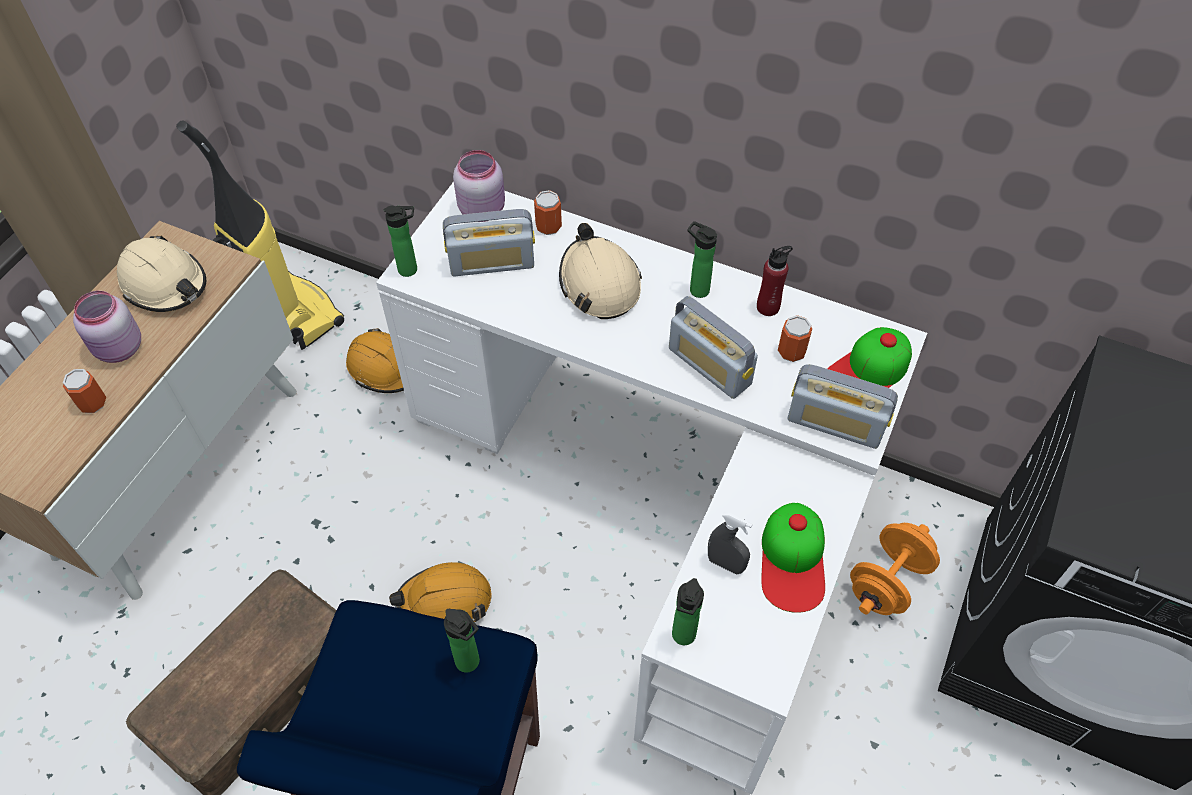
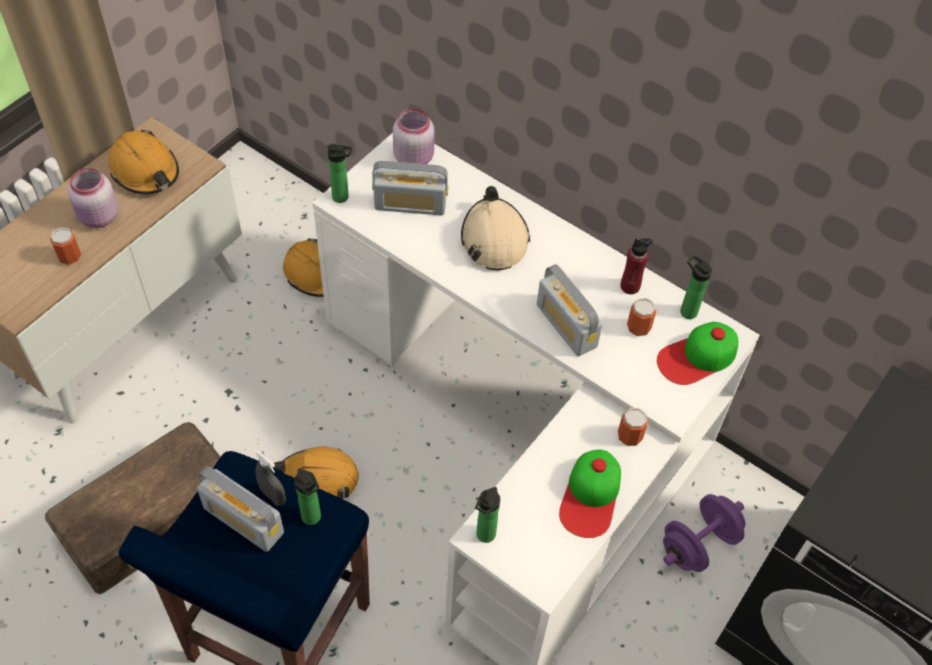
camera: 10 degrees right, 0 degrees up
(165, 284) = (145, 171): beige hard hat -> orange hard hat
(291, 313) = (247, 211): vacuum cleaner -> none
(548, 226) = (465, 183): can -> can (629, 436)
(696, 289) = (574, 259): bottle -> bottle (686, 310)
(725, 564) = (535, 487): grey spray bottle -> grey spray bottle (273, 496)
(835, 424) = (657, 394): radio -> radio (244, 520)
(887, 582) = (698, 544): orange dumbbell -> purple dumbbell

